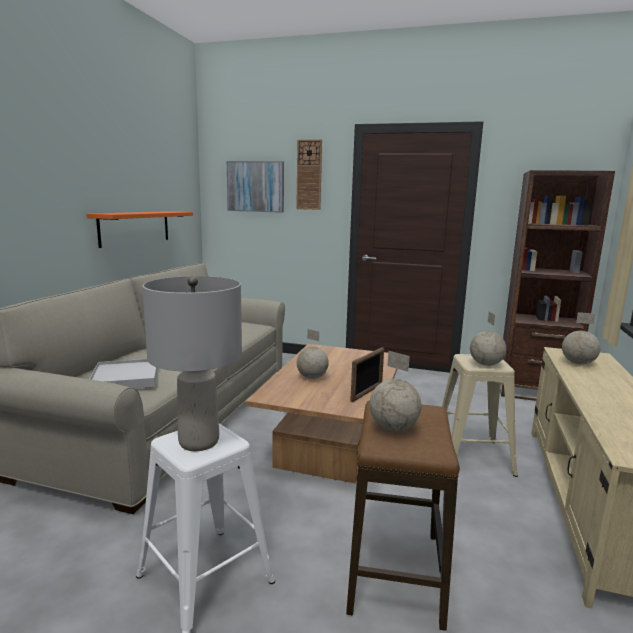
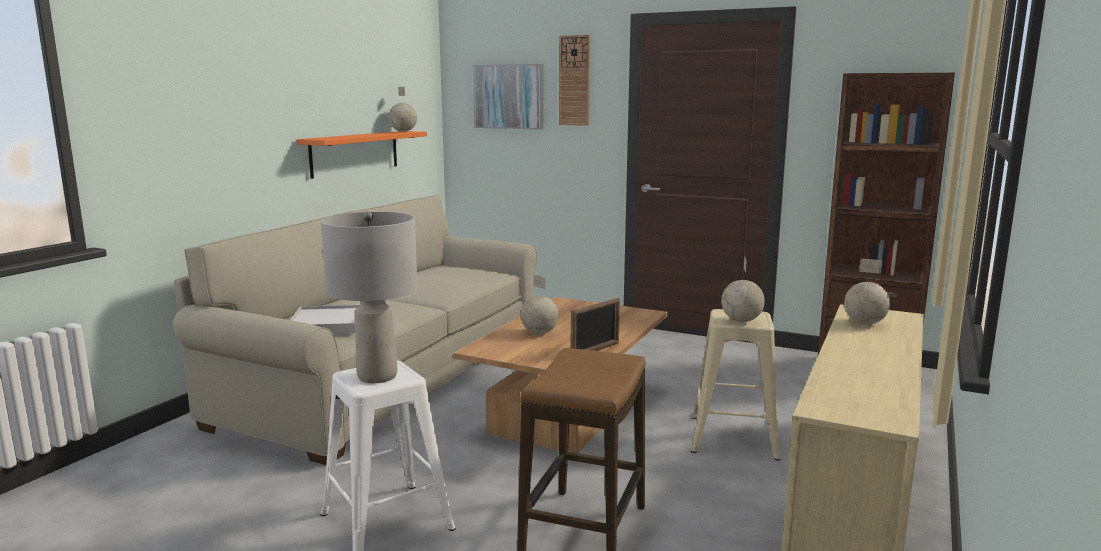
camera: 10 degrees right, 0 degrees up
(393, 427) = (572, 371): globe -> globe (403, 131)

